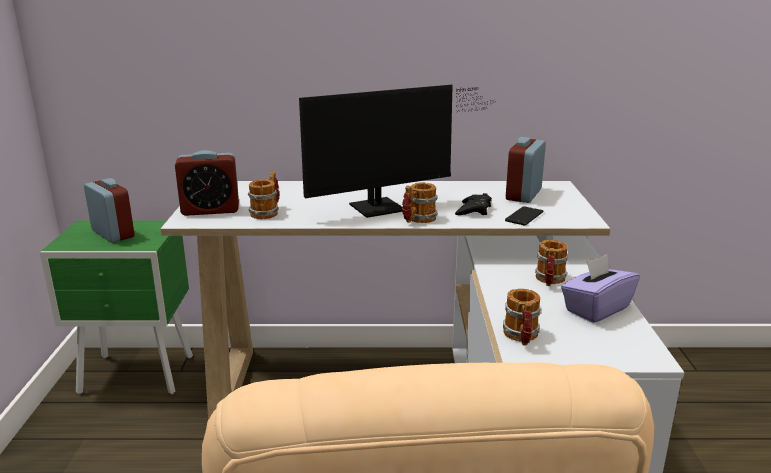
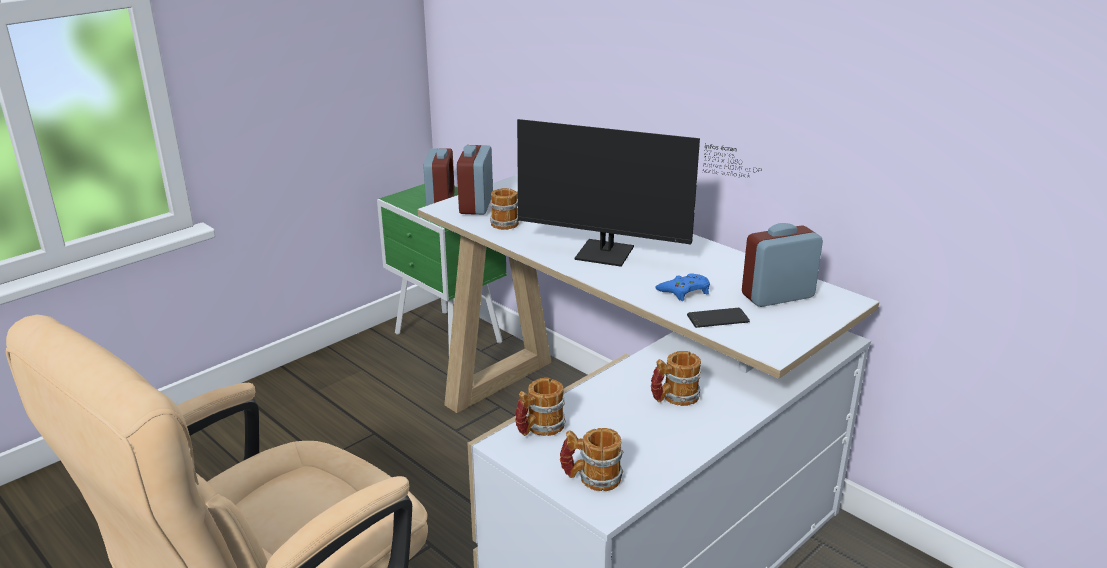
camera: 45 degrees right, 5 degrees up
(210, 210) = (476, 205): alarm clock -> alarm clock turned 60 degrees clockwise
(418, 220) = (611, 280): mug -> mug (591, 478)
(474, 210) = (684, 291): black game controller -> blue game controller
(596, 309) = (656, 444): purple tissue box -> none

